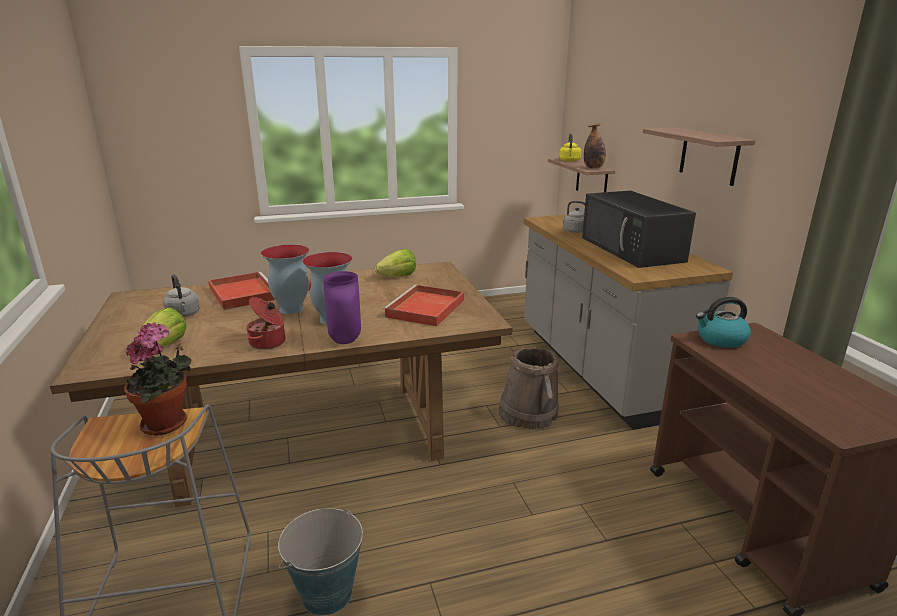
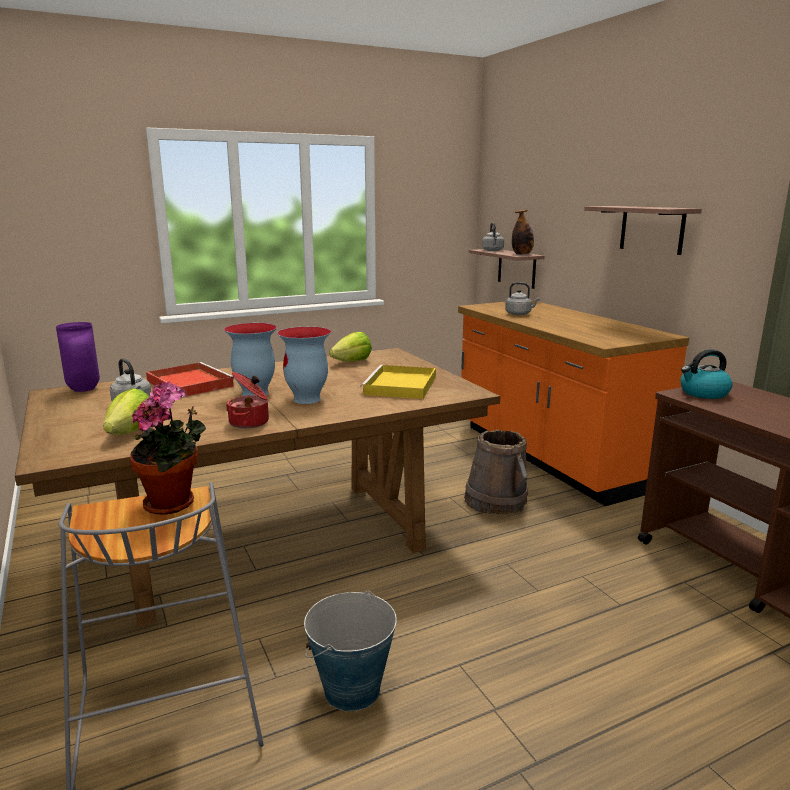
camera: 10 degrees left, 5 degrees down
(344, 341) = (333, 416): purple vase -> purple vase (83, 389)
(425, 309) = (400, 386): red tray -> yellow tray
(569, 161) = (493, 250): yellow kettle -> grey kettle
(598, 369) = (549, 456): grey counter -> orange counter
(632, 249) = (584, 325): black microwave -> none

